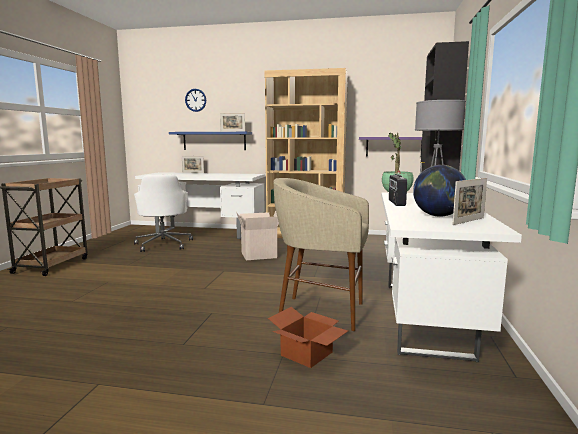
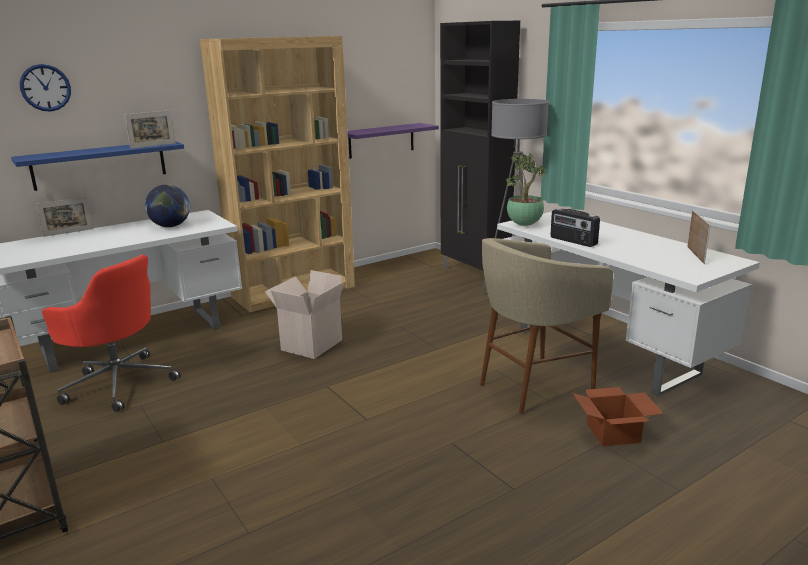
camera: 45 degrees left, 10 degrees up
(164, 244) = (119, 383): white office chair -> red office chair
(438, 216) = (660, 254): globe -> globe (170, 226)

